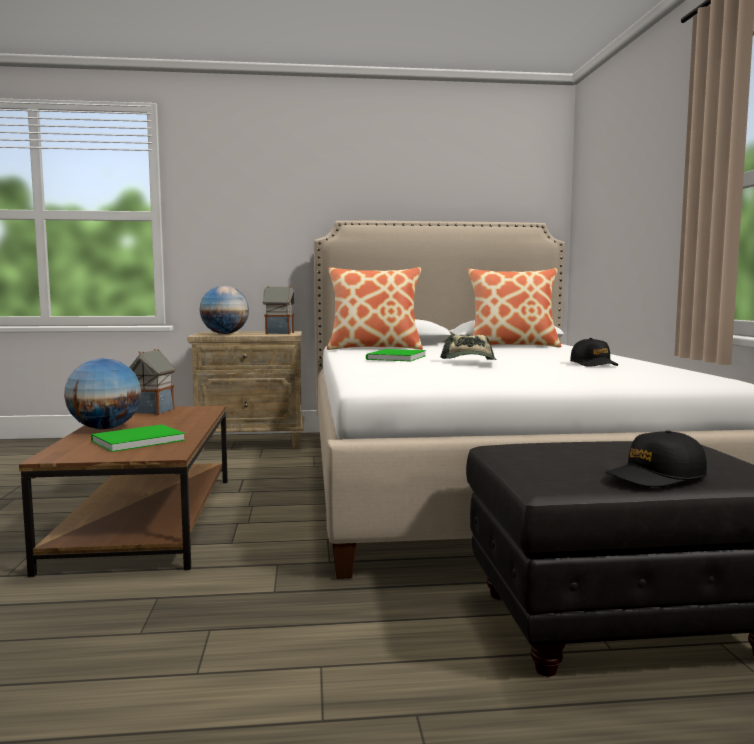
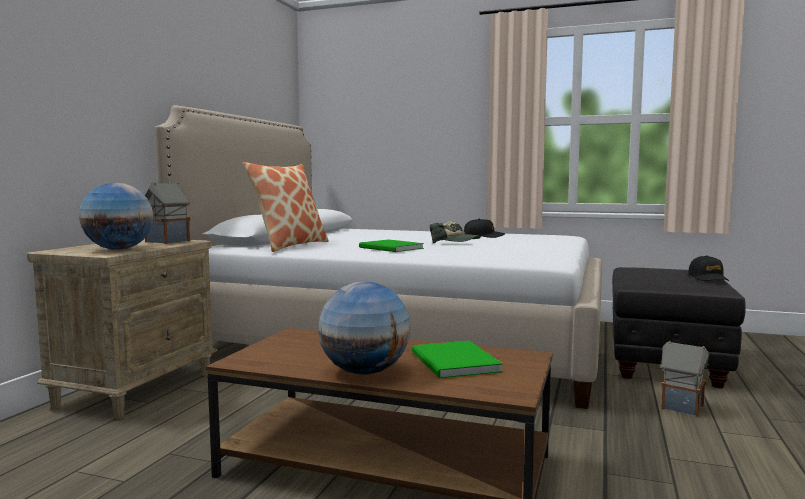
camera: 65 degrees left, 0 degrees up
(152, 411) = (276, 351): toy house -> toy house (681, 407)
(512, 346) = (339, 232): pillow -> none

